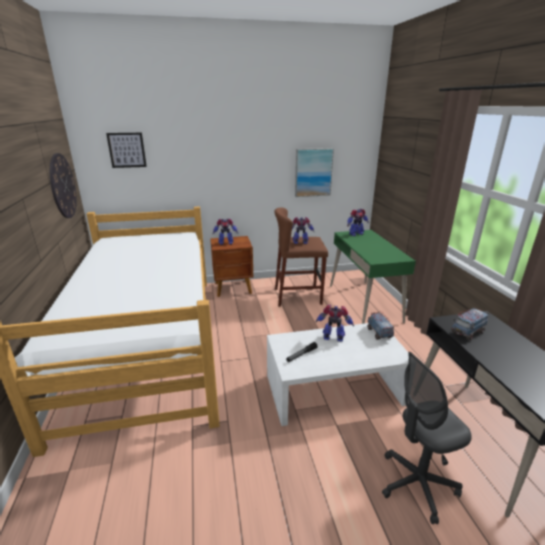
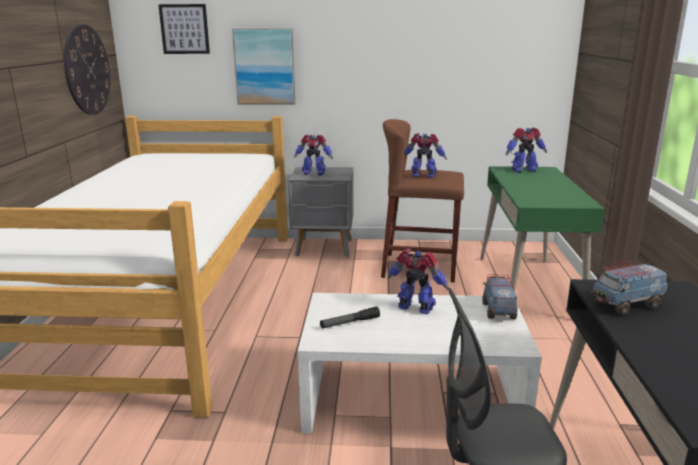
camera: 15 degrees right, 5 degrees down
(233, 288) = (324, 248): brown nightstand -> grey nightstand
(313, 172) = (463, 70): picture -> picture (265, 67)

